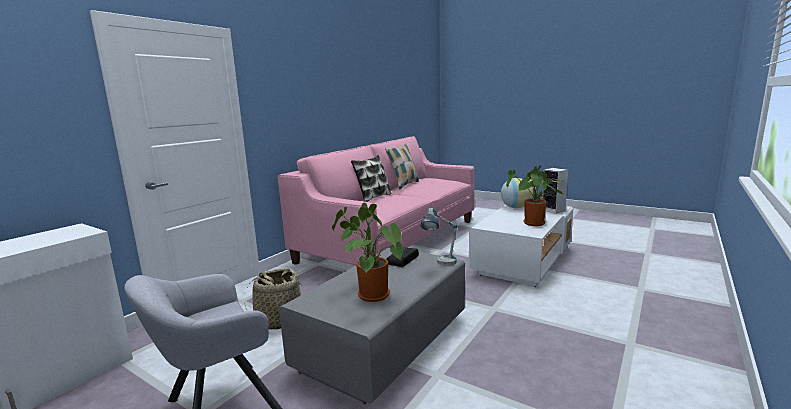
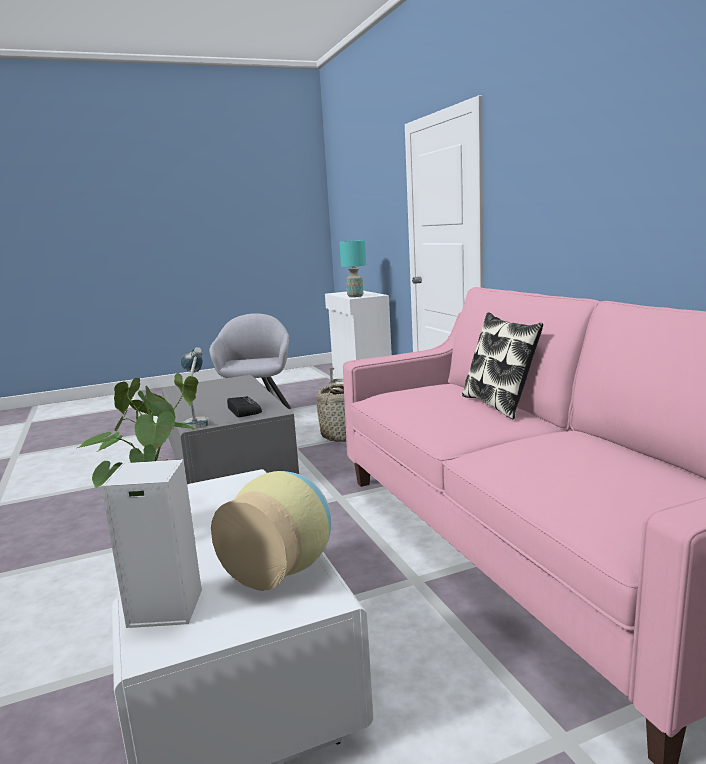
camera: 125 degrees right, 0 degrees up
(70, 235) = (355, 296): none -> turquoise table lamp
(370, 294) = (207, 393): potted plant -> none
(404, 185) = (606, 443): pillow -> none

